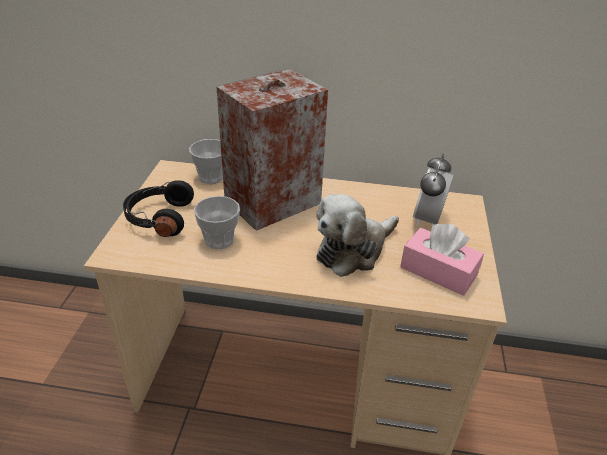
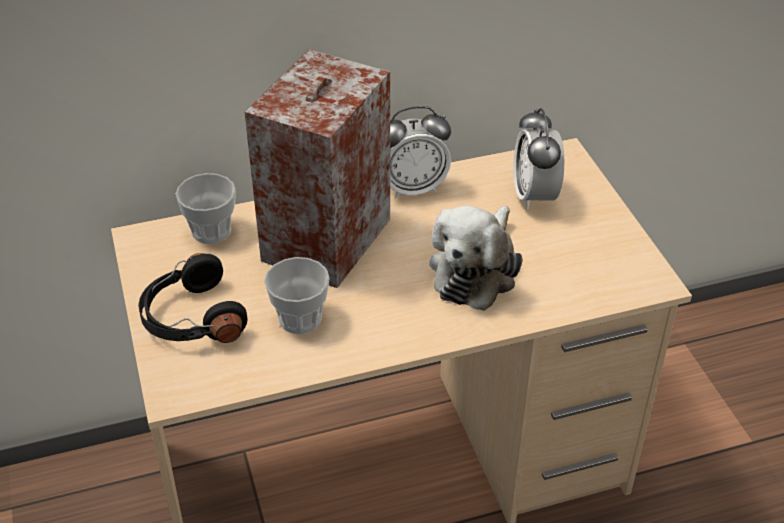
camera: 25 degrees left, 5 degrees up
(348, 191) = (412, 188): none -> alarm clock
(438, 271) = (588, 261): pink tissue box -> none

